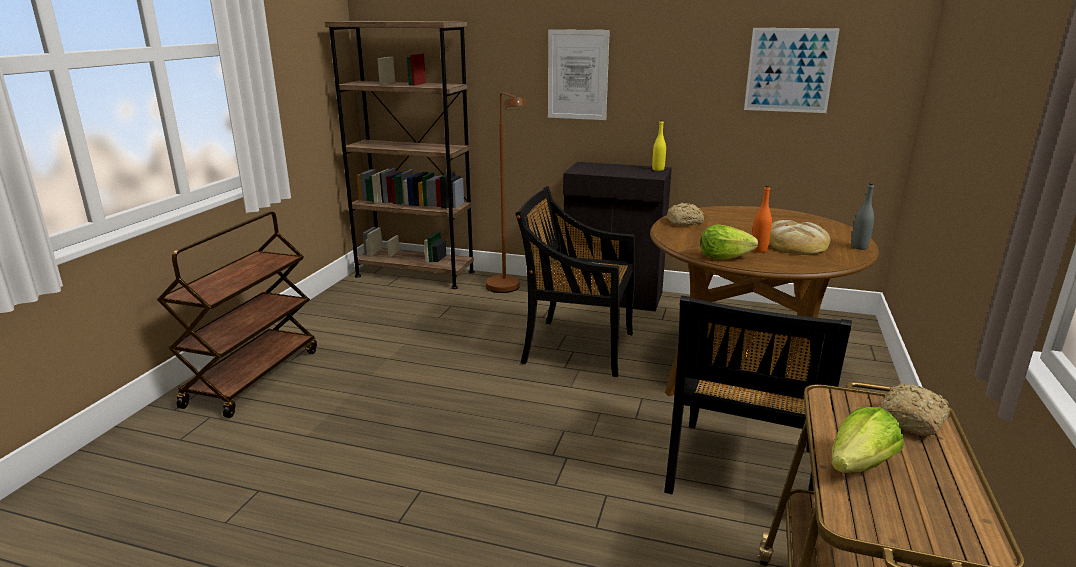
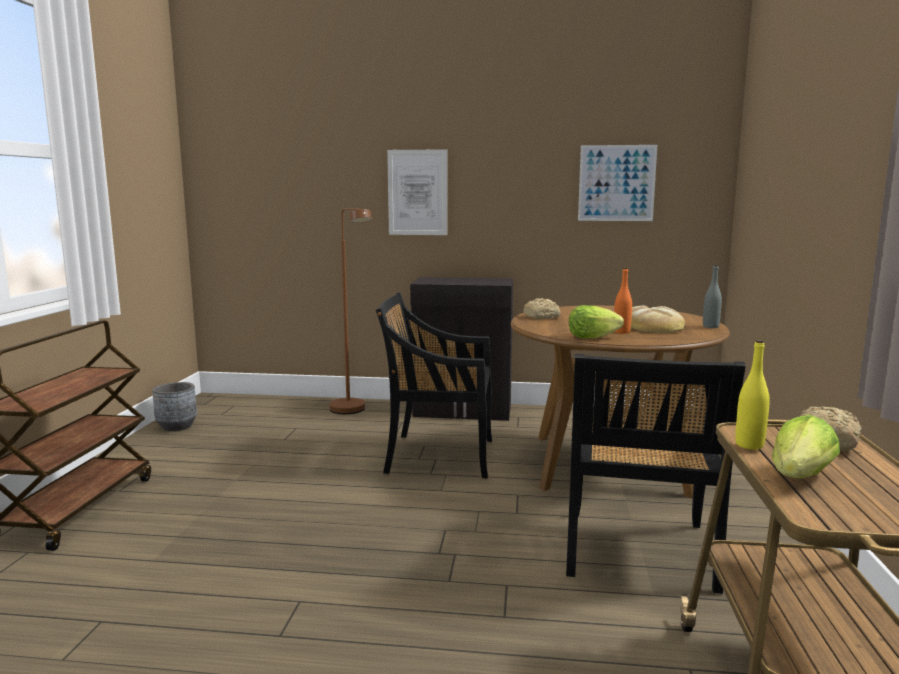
camera: 10 degrees left, 10 degrees down
(347, 296) = (177, 426): none -> grey planter
(415, 274) = (250, 403): brown bookcase -> none
(658, 169) = (501, 279): yellow bottle -> yellow bottle (749, 445)

